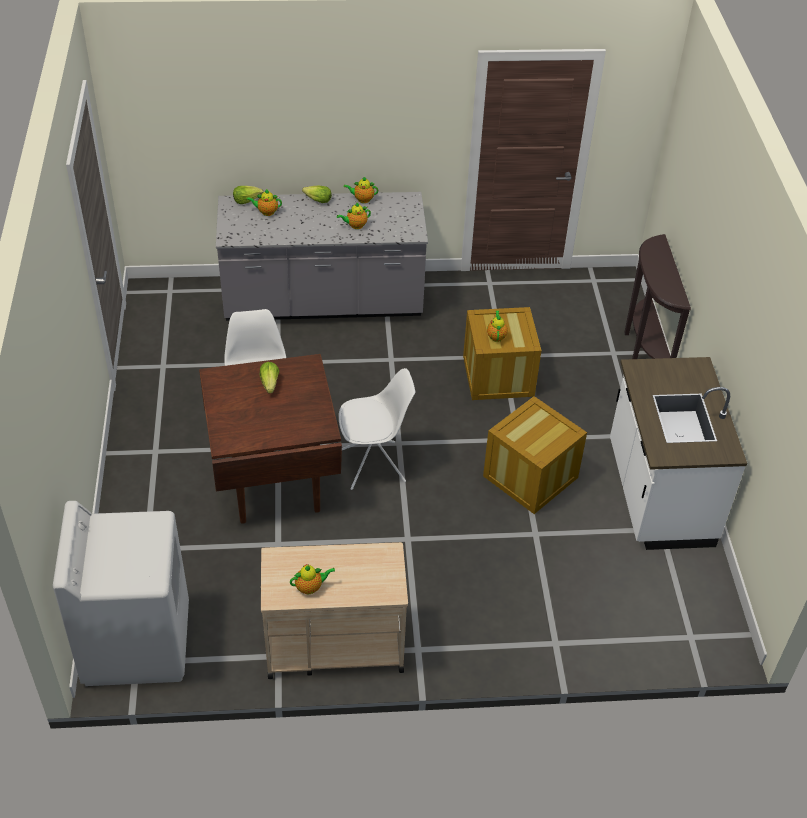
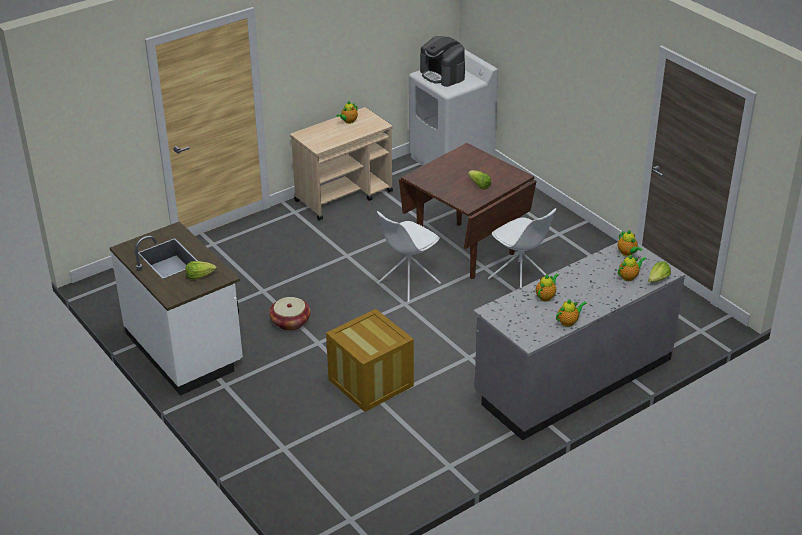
camera: 150 degrees right, 10 degrees down
(127, 561) = (442, 75): none -> coffee machine
(317, 200) = (603, 304): lettuce -> lettuce (200, 275)
(496, 336) = (371, 329): teapot -> teapot (627, 253)
(530, 477) = (290, 322): crate -> basket
(643, 347) = (258, 467): brown console table -> none

